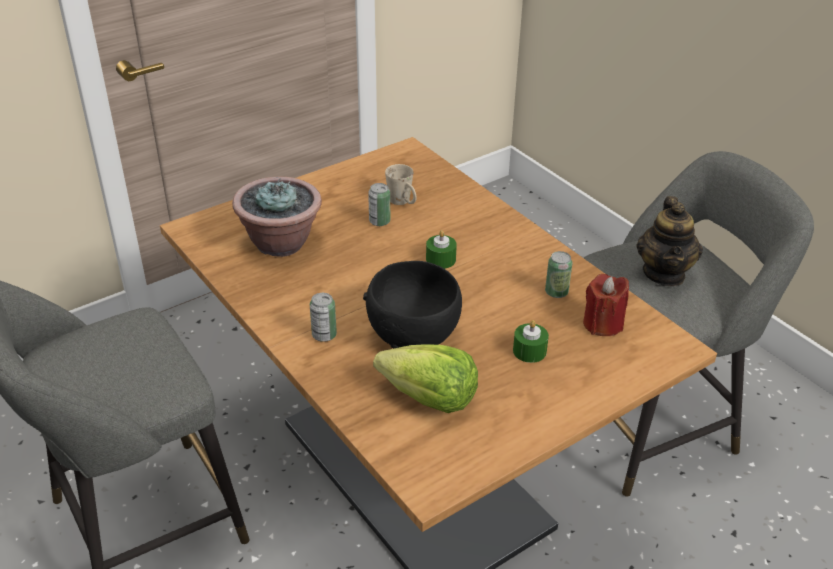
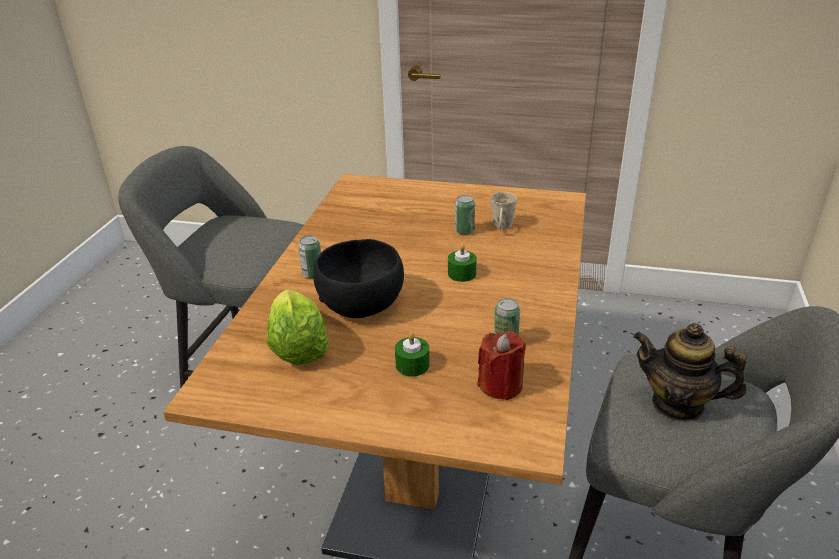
camera: 50 degrees right, 5 degrees down
(281, 243) = (384, 213): potted plant -> none
(664, 273) = (678, 404): teapot -> teapot turned 60 degrees clockwise

